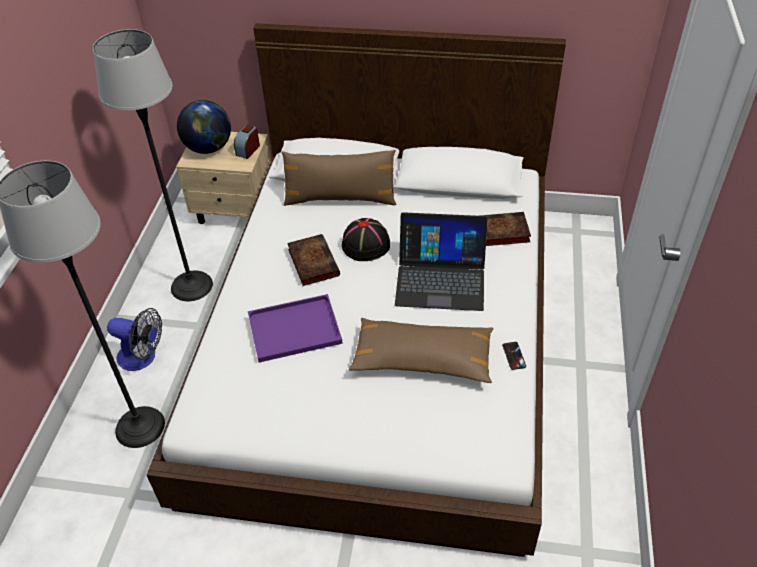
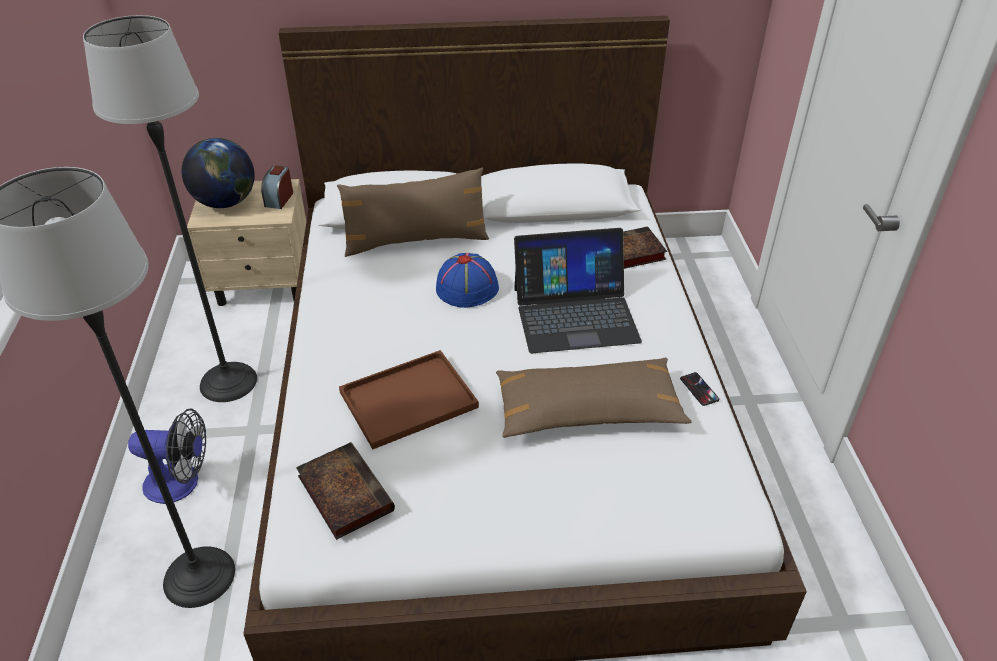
camera: 15 degrees left, 5 degrees down
(296, 328) = (410, 398): purple tray -> brown tray
(312, 261) = (404, 316): book -> book (343, 492)
(366, 244) = (467, 287): black hat -> blue hat

